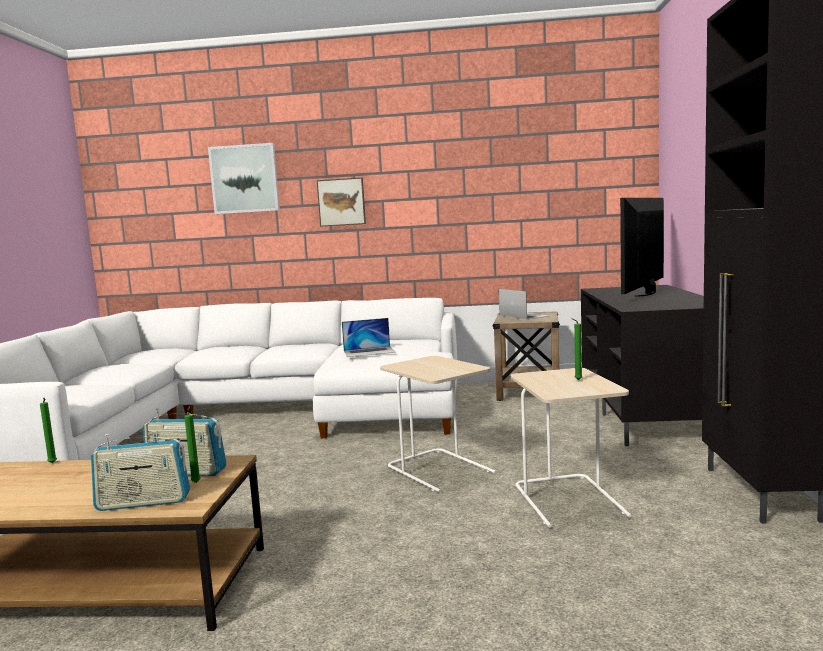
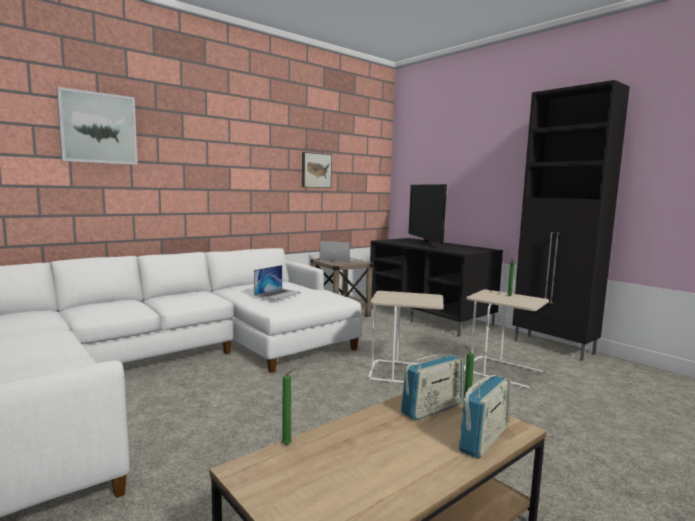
camera: 45 degrees left, 0 degrees up
(341, 202) = (196, 163): picture -> picture (315, 170)

